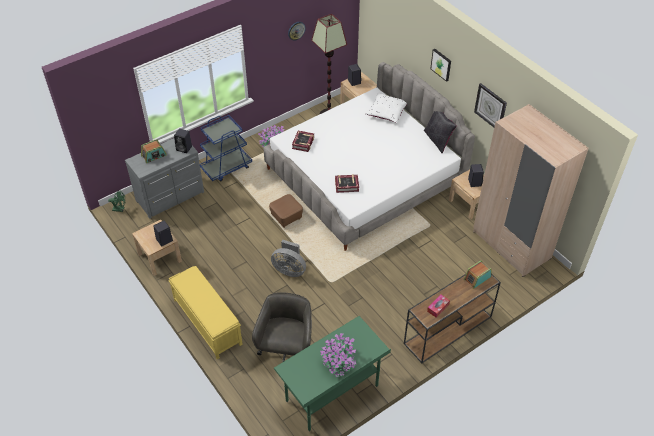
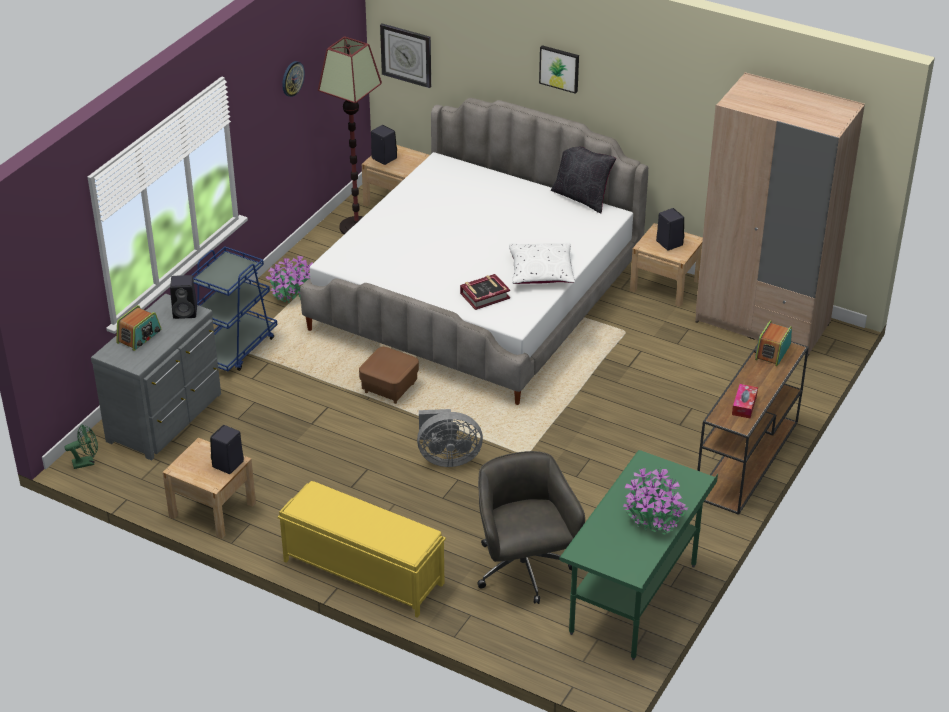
camera: 25 degrees left, 10 degrees down
(303, 143) = (371, 258): book -> none
(386, 112) = (475, 181): white pillow -> white pillow (541, 272)
(490, 107) = (669, 106): wall clock -> wall clock (406, 55)

